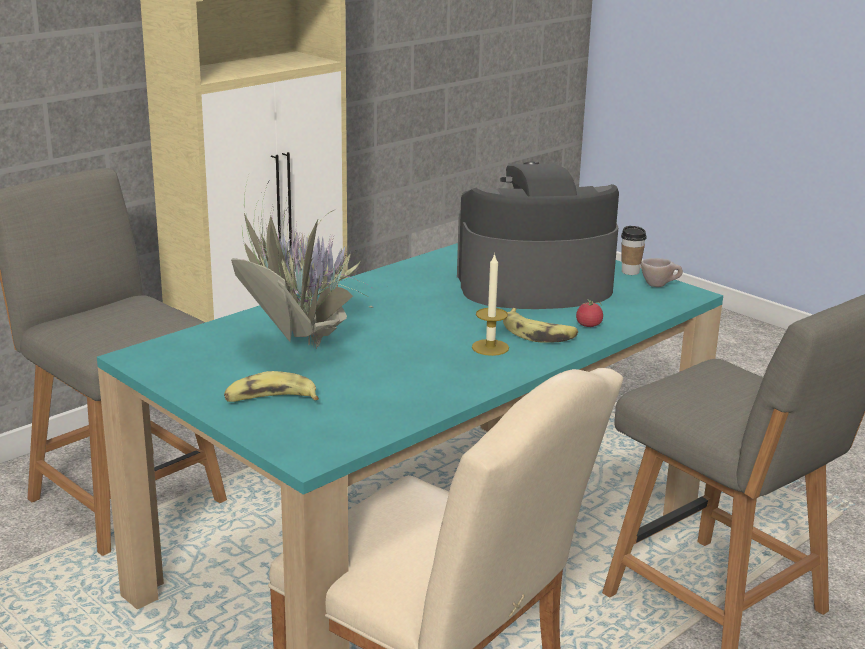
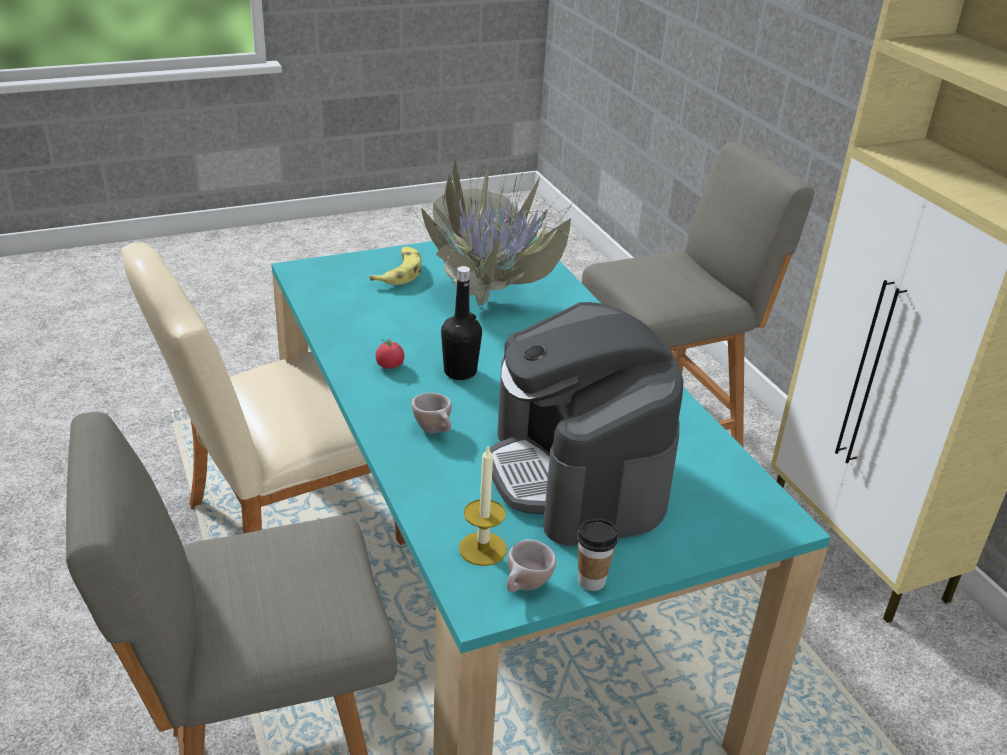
camera: 110 degrees right, 10 degrees up
(443, 339) = (460, 372): none -> black bottle
(490, 347) = (422, 391): candle -> candle (482, 548)
(533, 285) = (578, 474): coffee machine -> coffee machine turned 150 degrees clockwise
(538, 333) = (435, 431): banana -> beige cup
(588, 325) = (434, 473): tomato -> tomato (390, 365)

